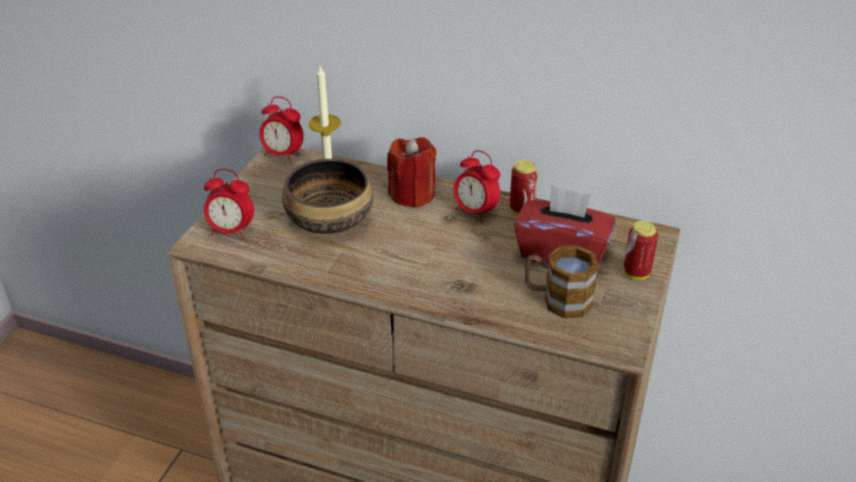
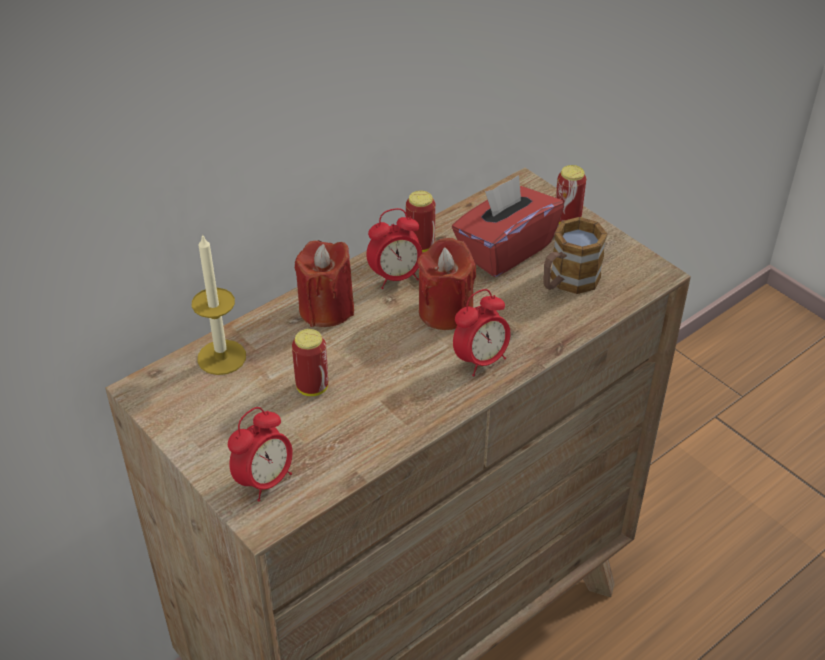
camera: 60 degrees left, 5 degrees up
(283, 155) = (150, 384): alarm clock -> alarm clock (481, 360)
(330, 218) = (312, 387): bowl -> can
(460, 248) = (445, 311): none -> red candle

